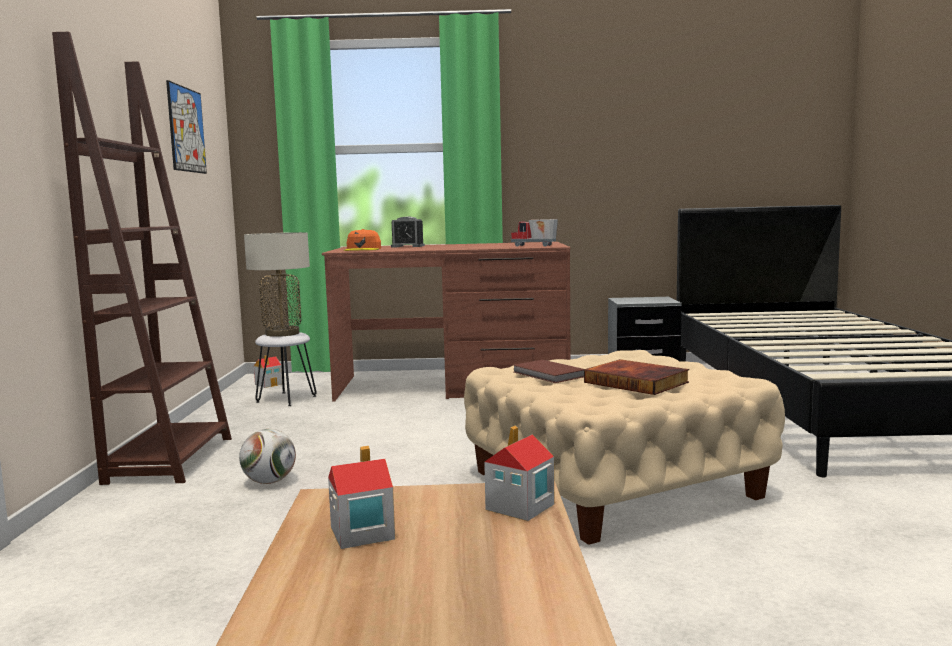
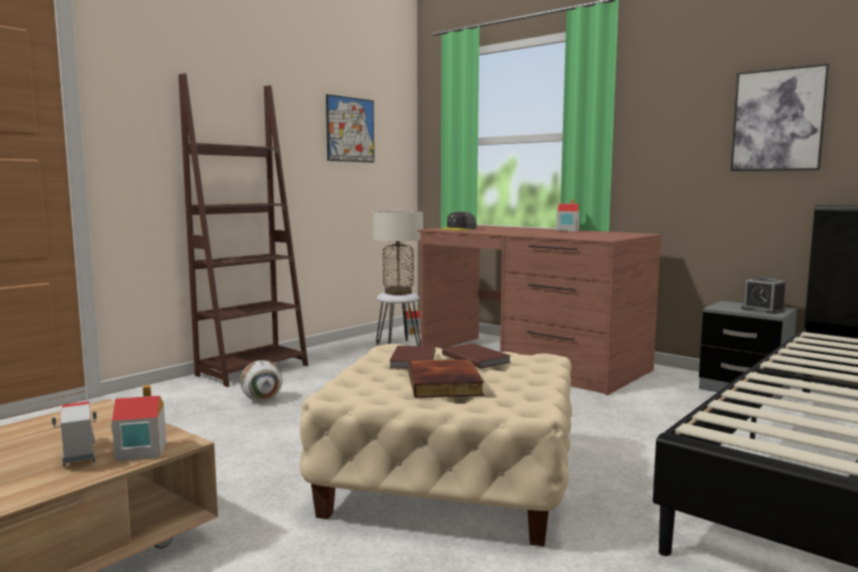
camera: 40 degrees right, 0 degrees up
(361, 533) = (45, 433): toy house -> toy house (567, 230)
(362, 249) = (458, 229): orange cap -> grey cap
(407, 246) = (509, 229): alarm clock -> alarm clock (762, 310)
(534, 246) = (591, 237): toy truck -> toy truck (77, 455)
(588, 363) = (476, 358): none -> brown book
(640, 138) = (778, 120): none -> picture

